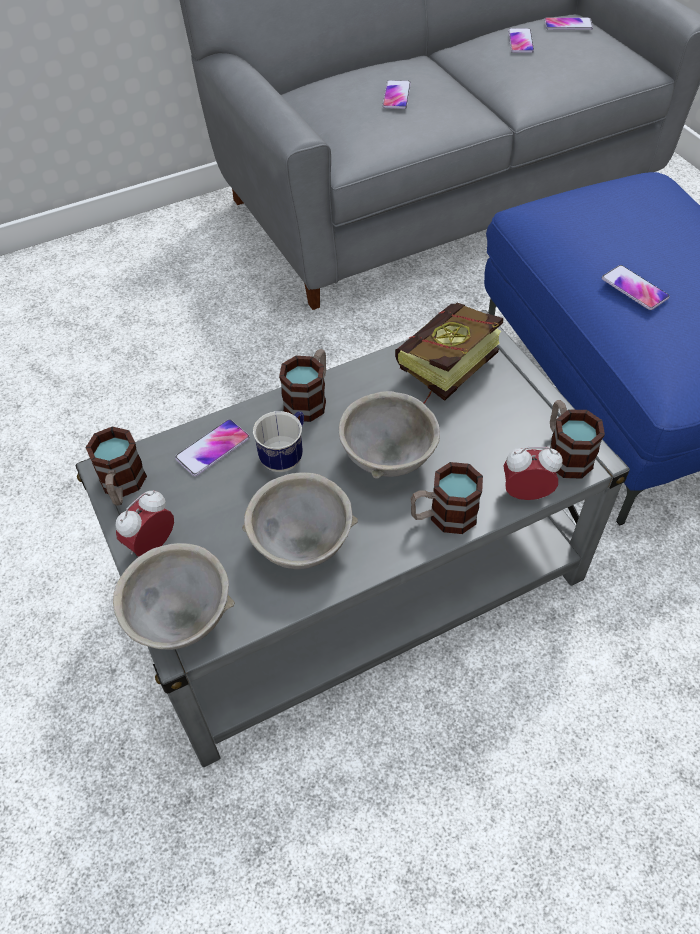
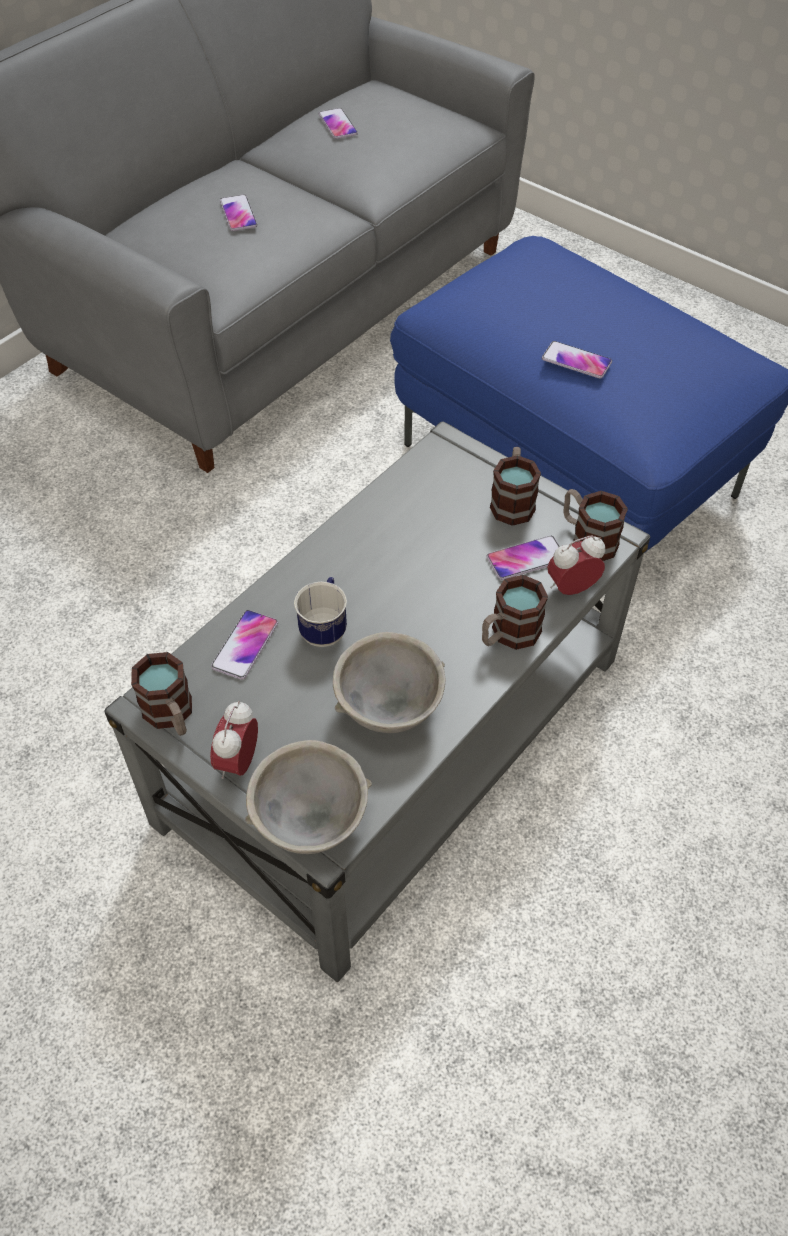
camera: 25 degrees left, 0 degrees up
(309, 399) = (317, 563): mug -> mug (512, 501)
(389, 458) = (428, 597): grey bowl -> none
(440, 374) = (433, 498): book -> none
(568, 25) = (377, 96): phone -> phone (526, 559)

